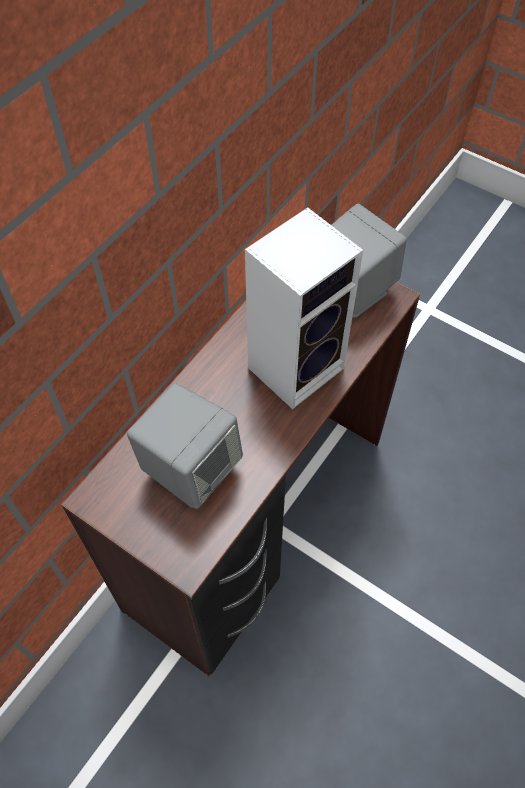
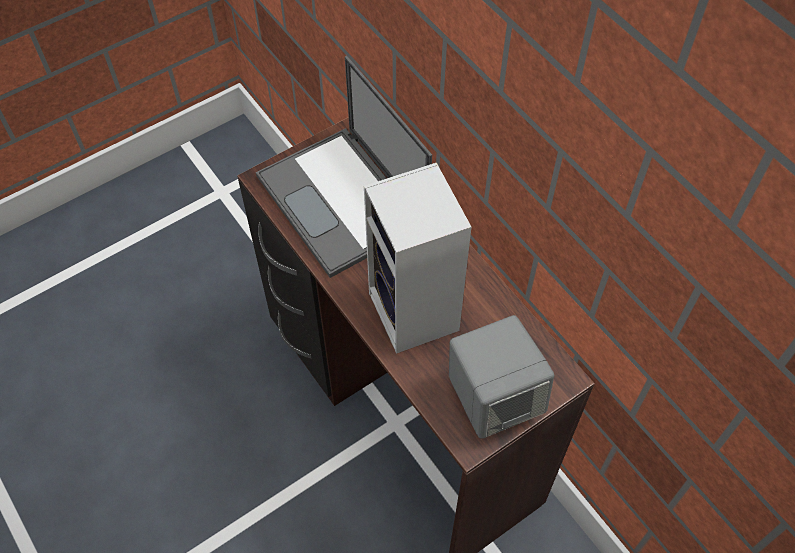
camera: 110 degrees right, 0 degrees up
(191, 469) = (343, 201): grey speaker -> laptop

